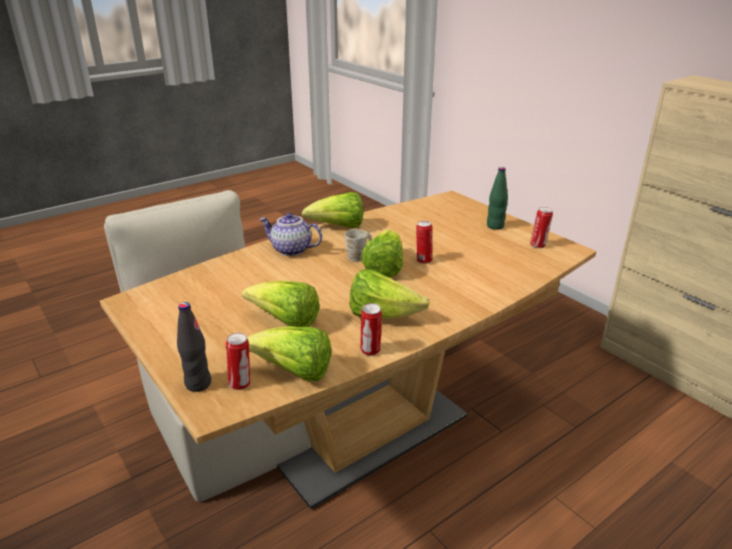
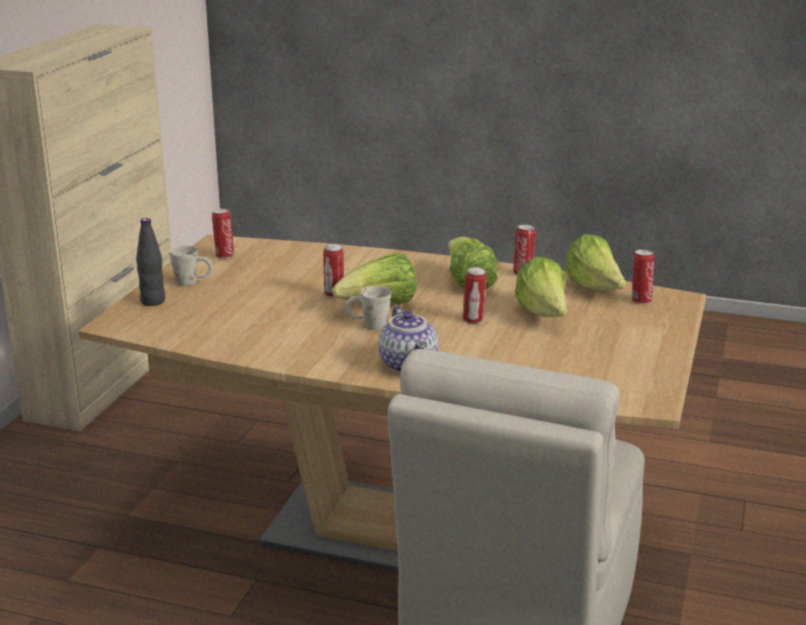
camera: 125 degrees left, 5 degrees down
(198, 384) = (670, 314): black bottle -> black bottle (153, 301)
(317, 291) = (473, 320): none -> can
(338, 227) = (306, 361): lettuce -> none
(495, 226) = (193, 282): green bottle -> white mug

